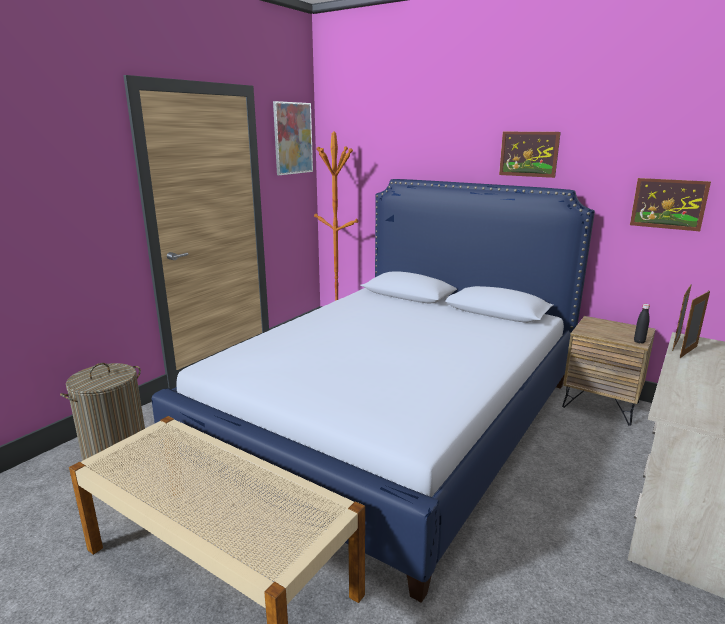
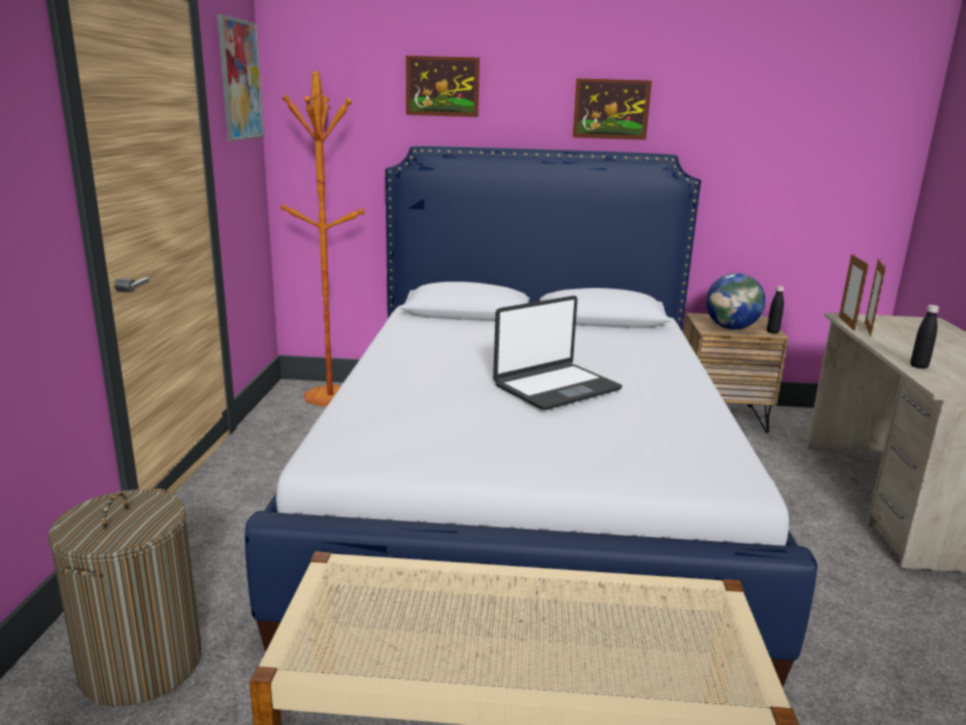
camera: 30 degrees left, 0 degrees up
(388, 352) = (556, 387): none -> laptop
(605, 333) = (731, 328): none -> globe
(668, 204) = (776, 168): picture -> picture (442, 86)
(679, 390) = (919, 366): none -> black bottle

